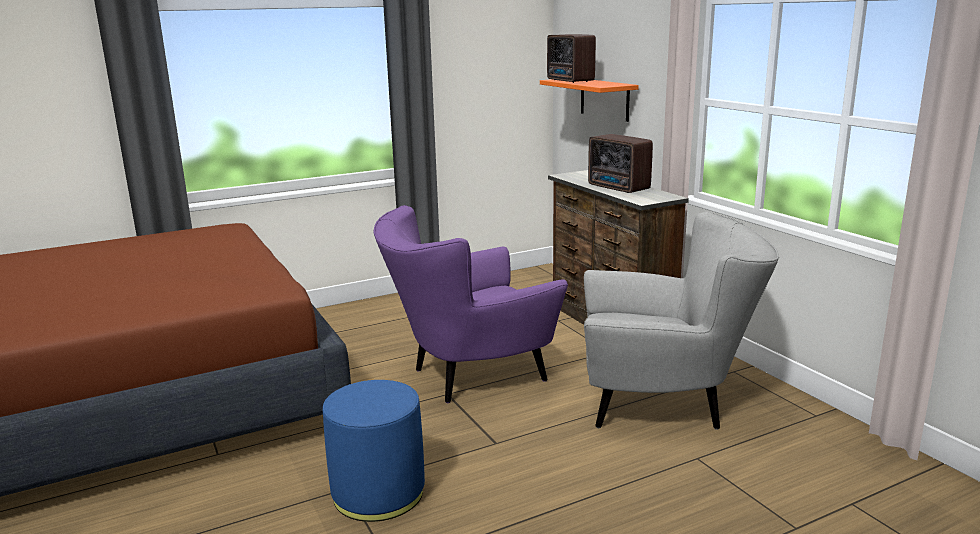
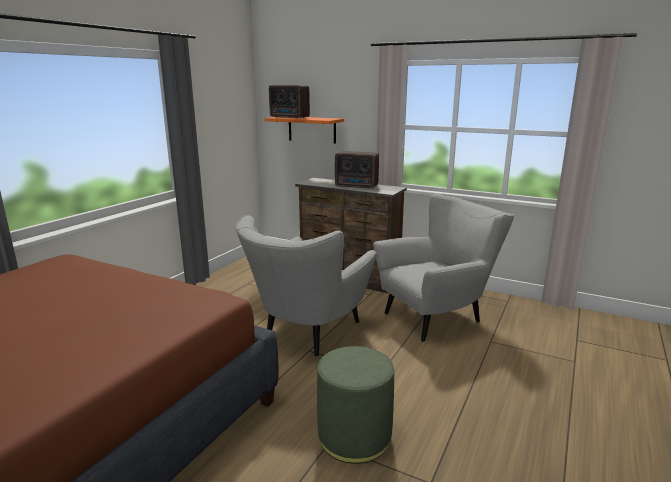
camera: 35 degrees left, 0 degrees up
(378, 493) = (354, 436): blue ottoman -> green ottoman
(469, 376) = (308, 334): purple armchair -> grey armchair

